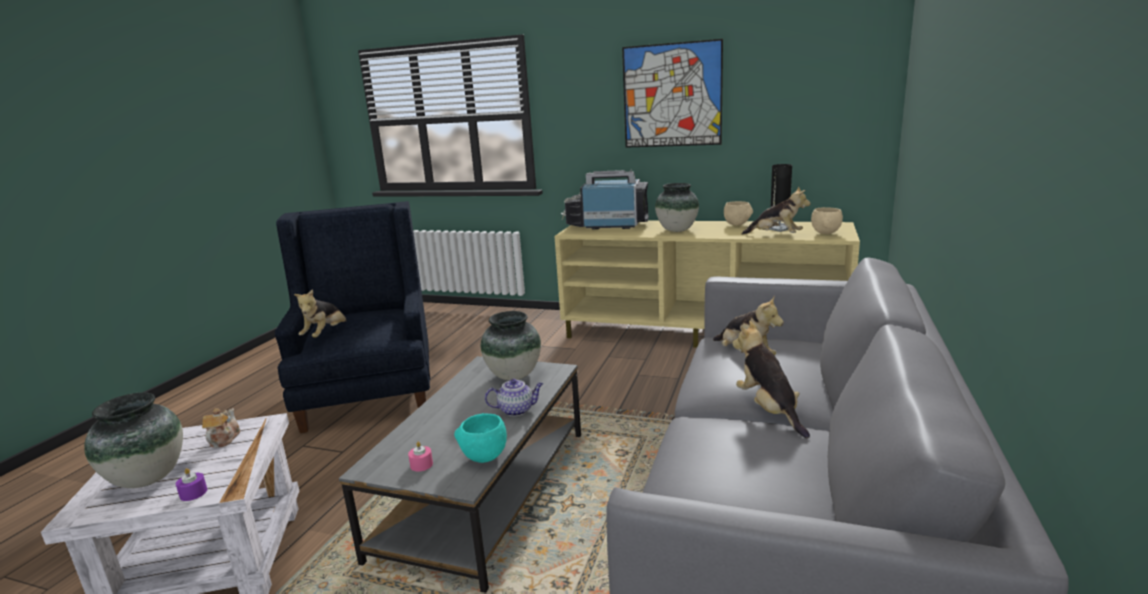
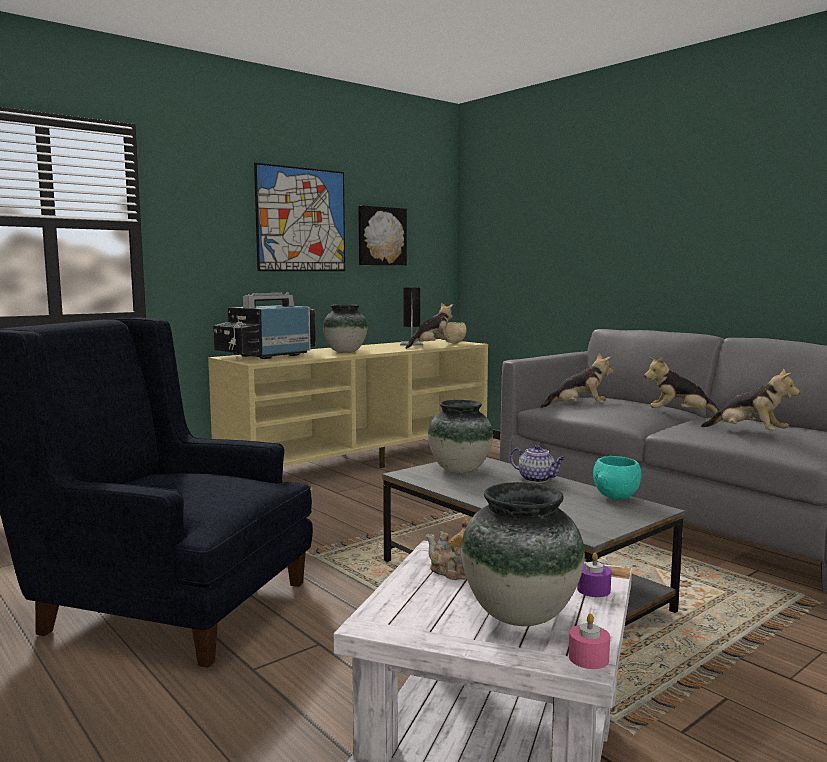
camera: 60 degrees left, 10 degrees down
(325, 334) = (190, 500): plush toy -> plush toy (748, 433)
(421, 465) = (604, 517): pink candle -> pink candle (588, 658)
(516, 410) = (537, 479): teapot -> teapot turned 105 degrees clockwise
(737, 225) = (375, 346): beige bowl -> none
(773, 104) = (381, 236): none -> picture

